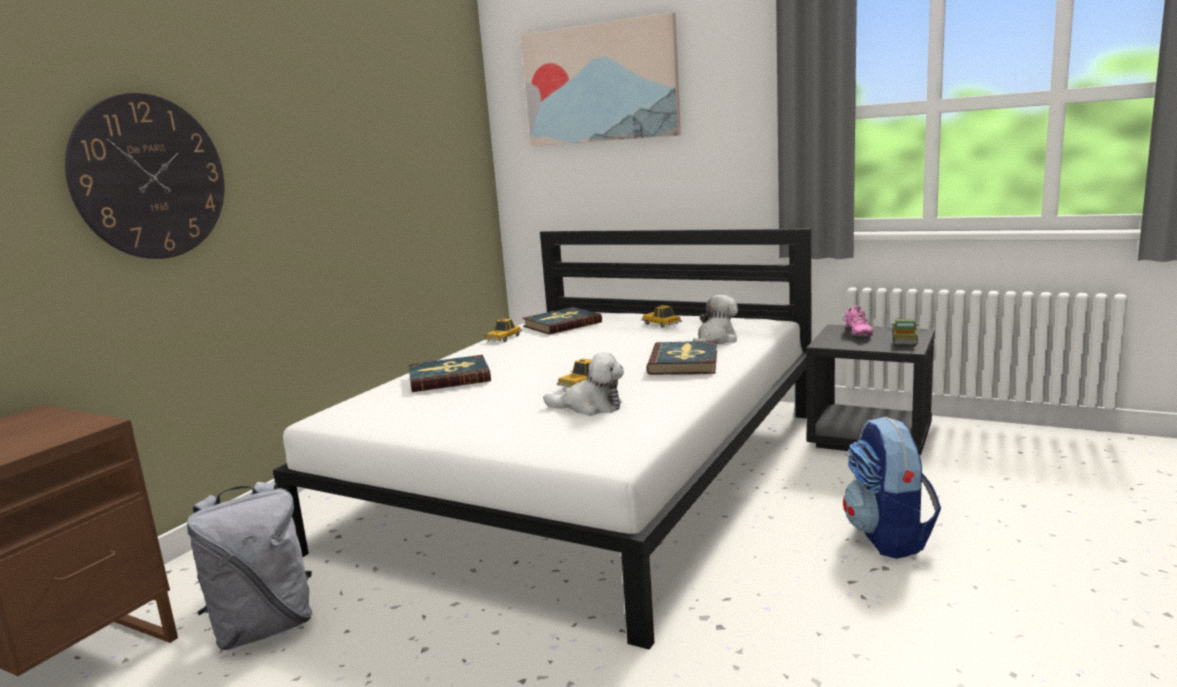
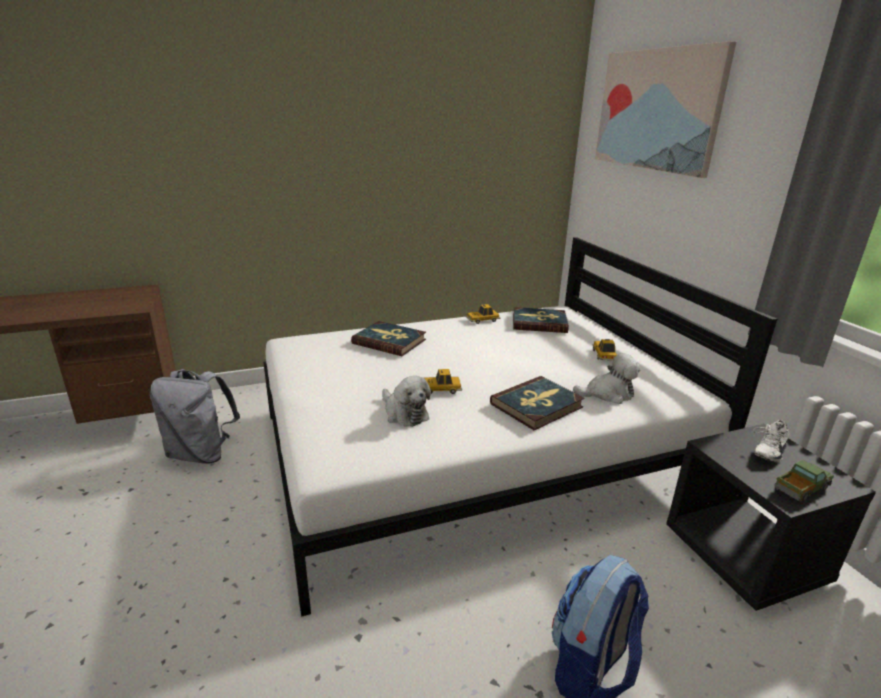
camera: 40 degrees right, 10 degrees up
(150, 177) = (242, 157): wall clock -> none
(856, 334) = (766, 451): pink shoe -> white shoe

